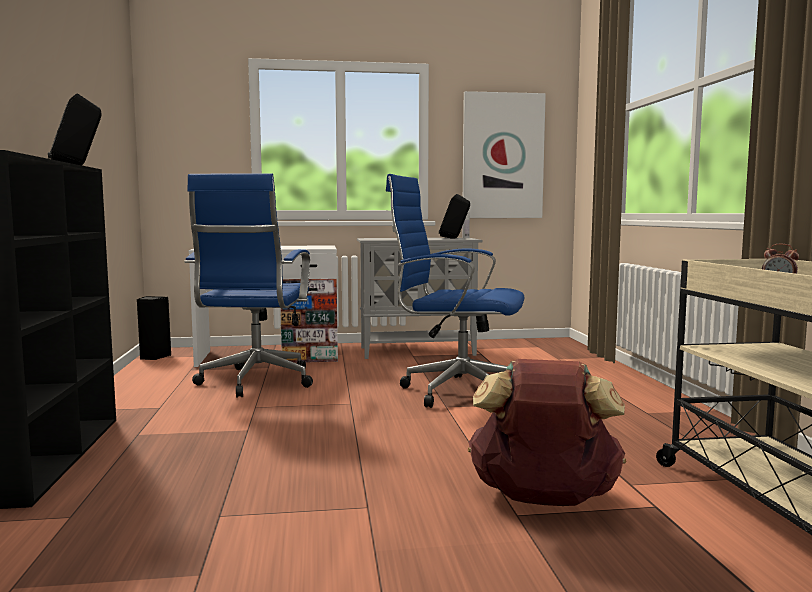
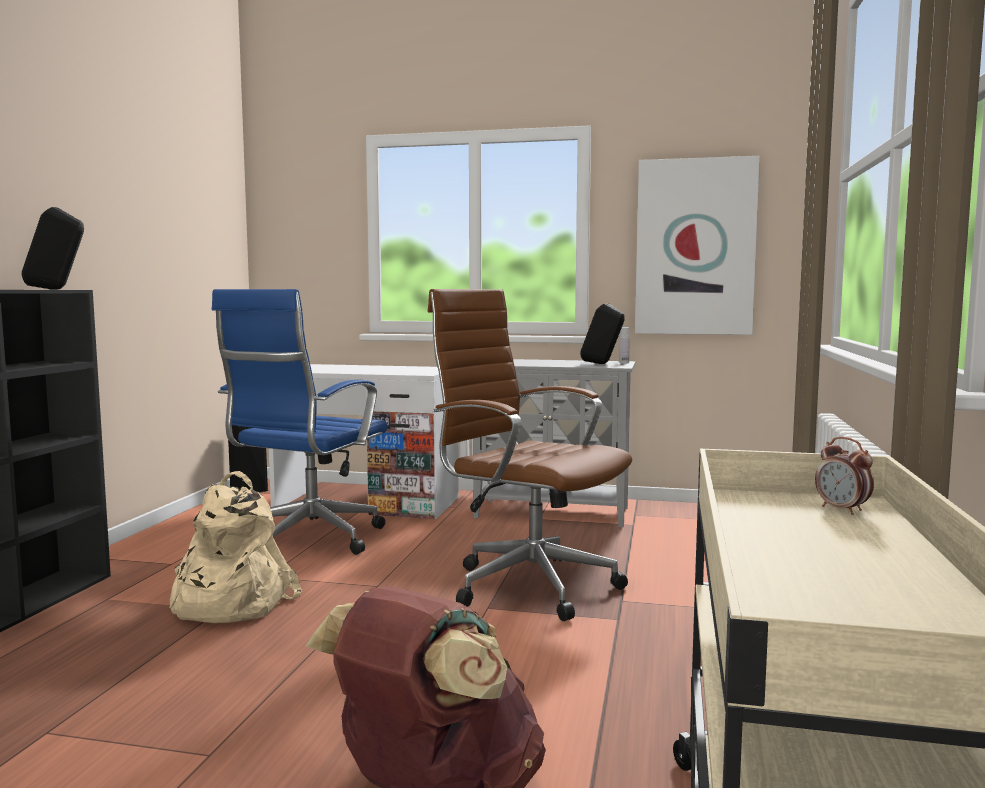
camera: 20 degrees right, 0 degrees up
(248, 425) = (228, 603): none -> beige backpack
(455, 392) = (527, 584): blue office chair -> brown office chair

